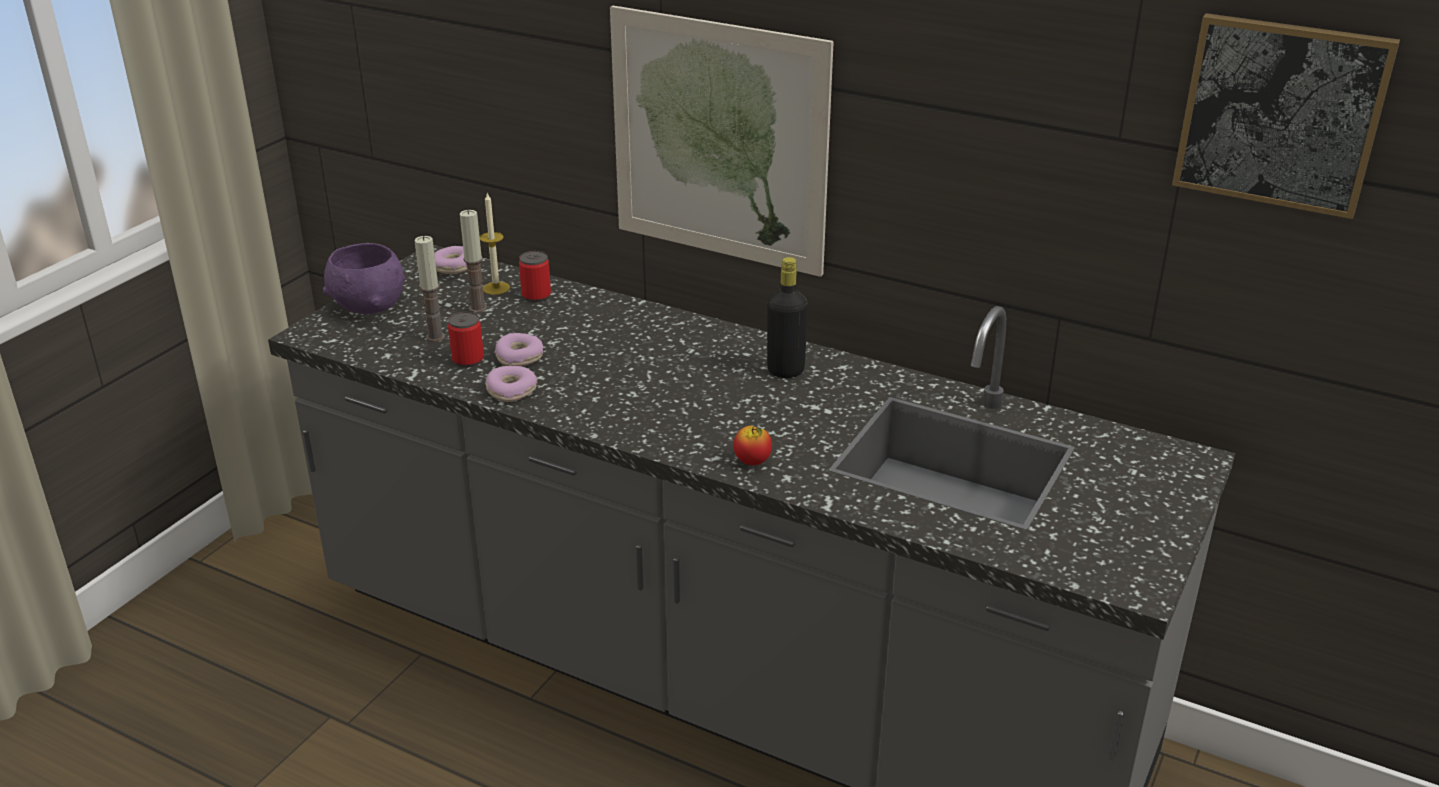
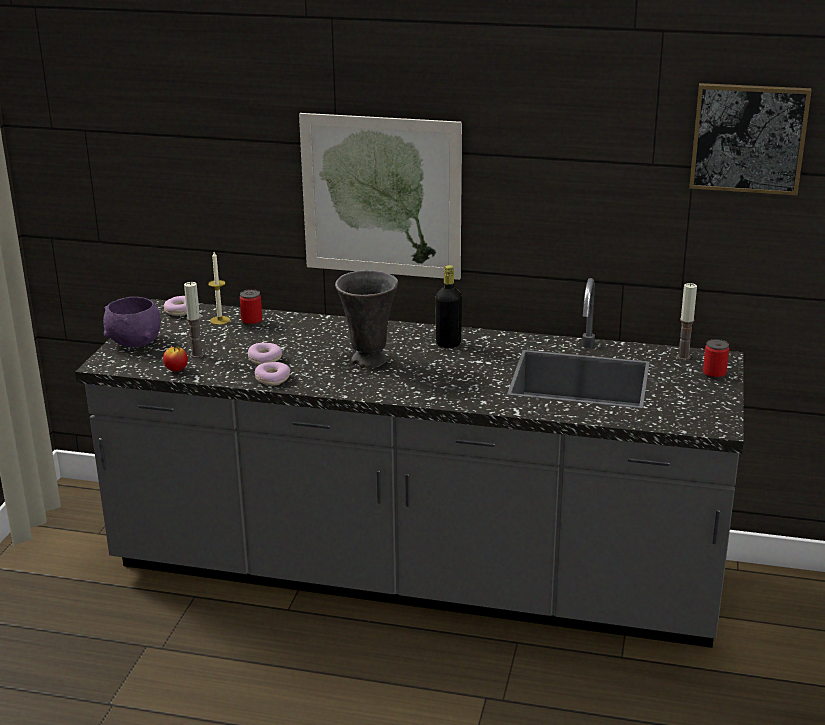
camera: 15 degrees left, 5 degrees down
(468, 360) = (229, 365): can -> can (714, 374)
(478, 308) = (215, 334): candle -> candle (683, 357)
(658, 382) = (369, 361): none -> grey vase
(752, 462) = (457, 396): apple -> apple (176, 370)

